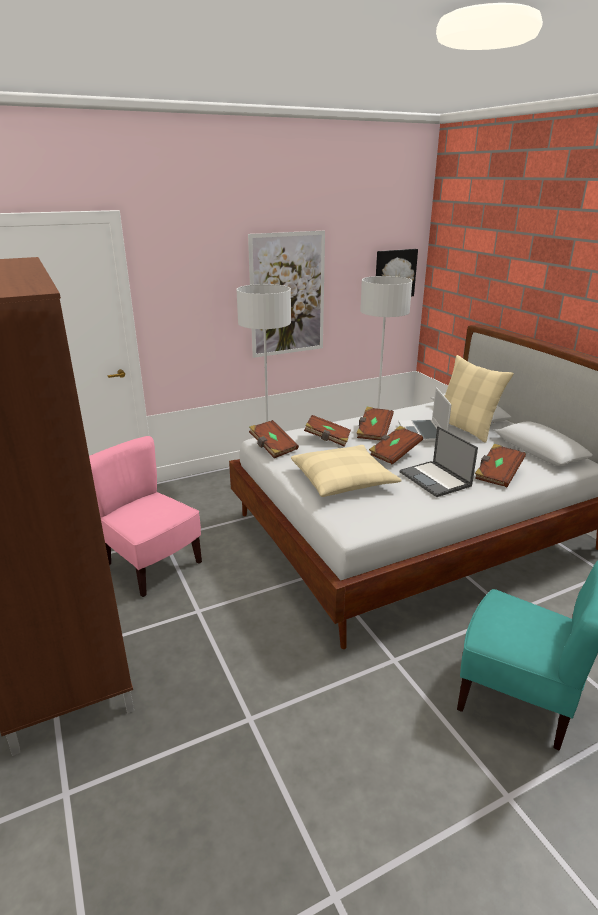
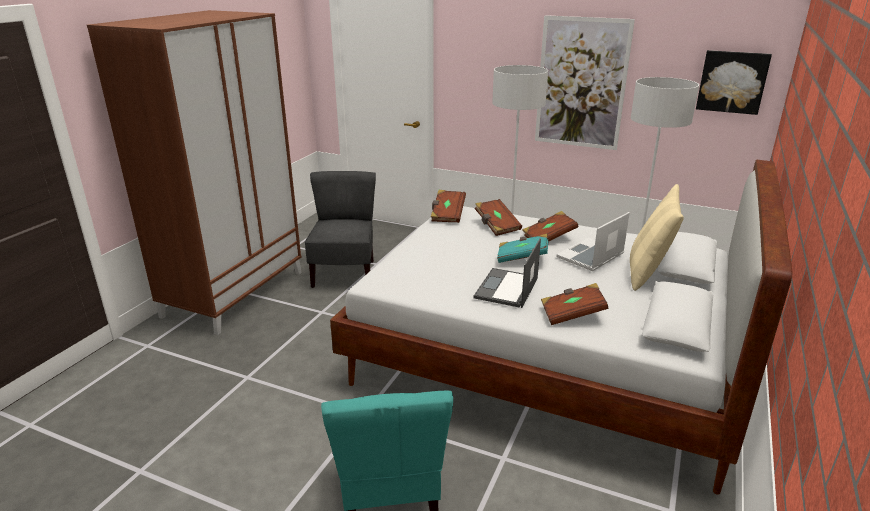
camera: 50 degrees right, 0 degrees up
(151, 564) = (345, 274): pink chair -> grey chair
(343, 480) = (442, 255): beige pillow -> none
(394, 454) = (522, 258): brown book -> turquoise book

